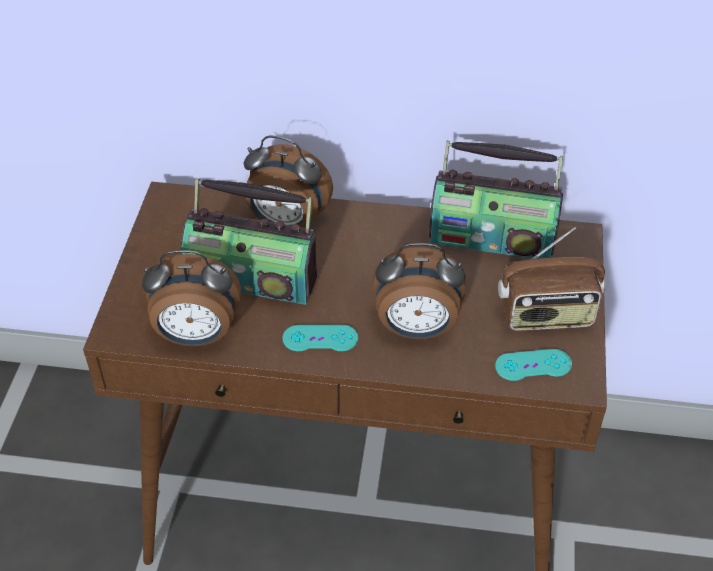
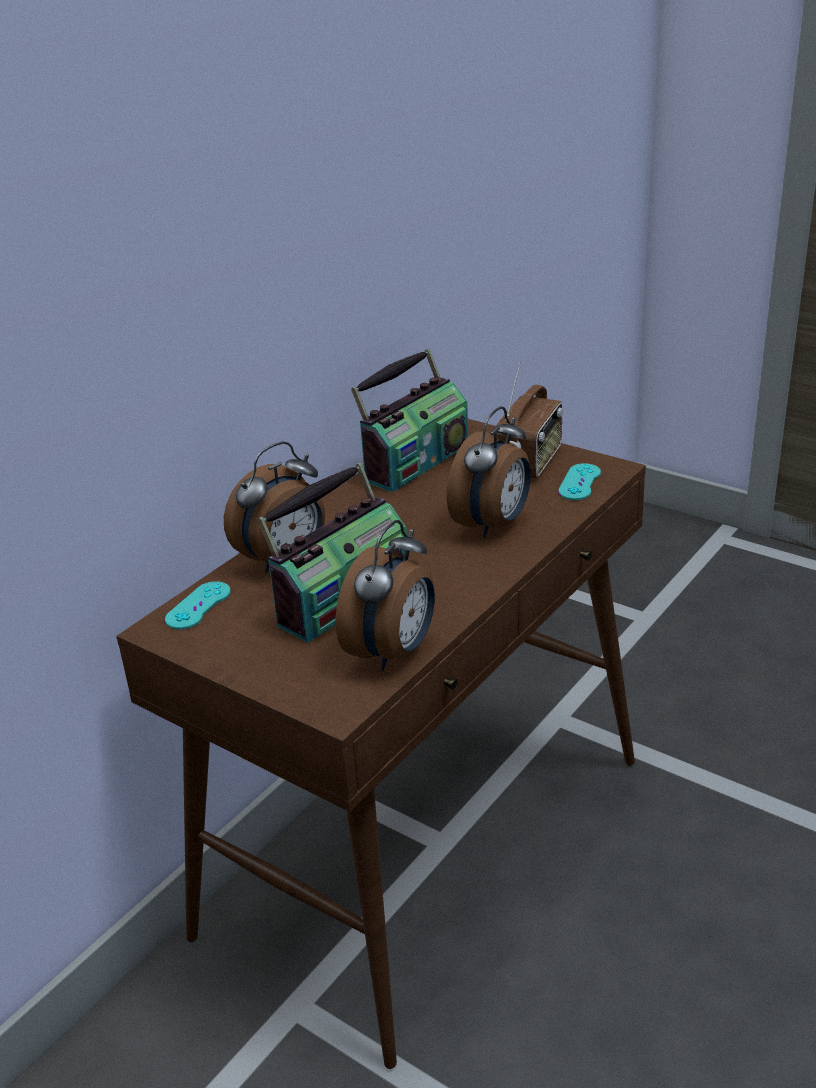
camera: 60 degrees left, 15 degrees down
(320, 338) = (461, 578): turquoise game controller -> turquoise game controller (198, 606)

